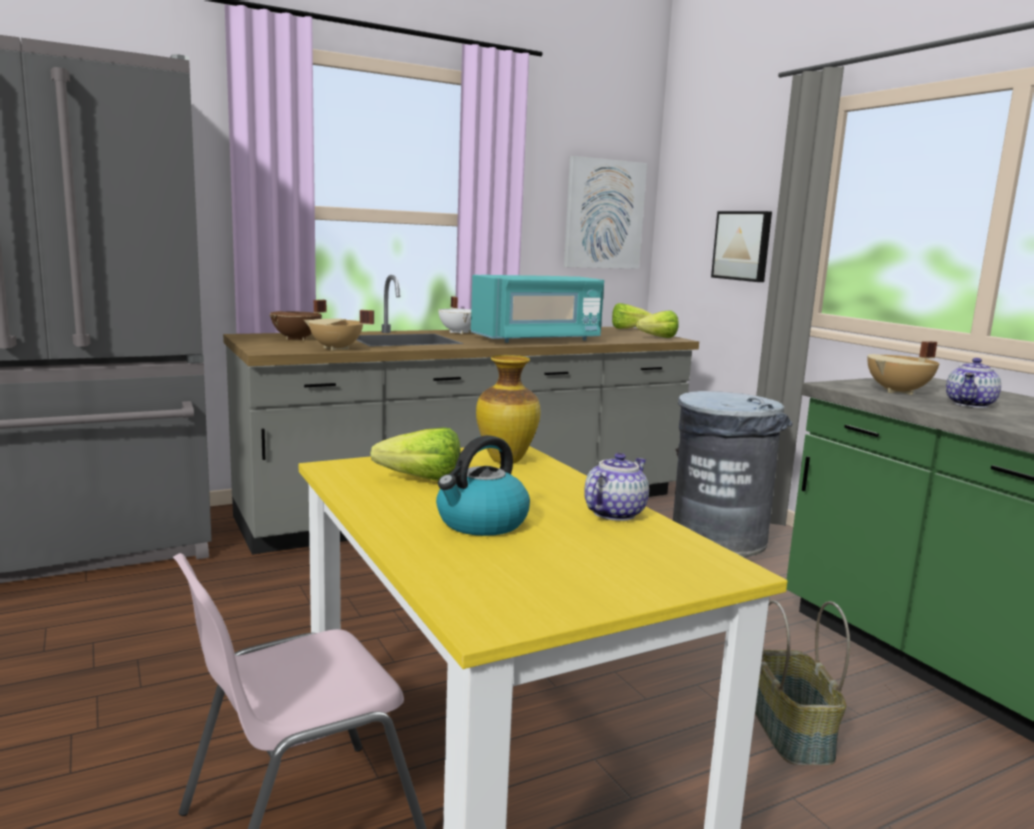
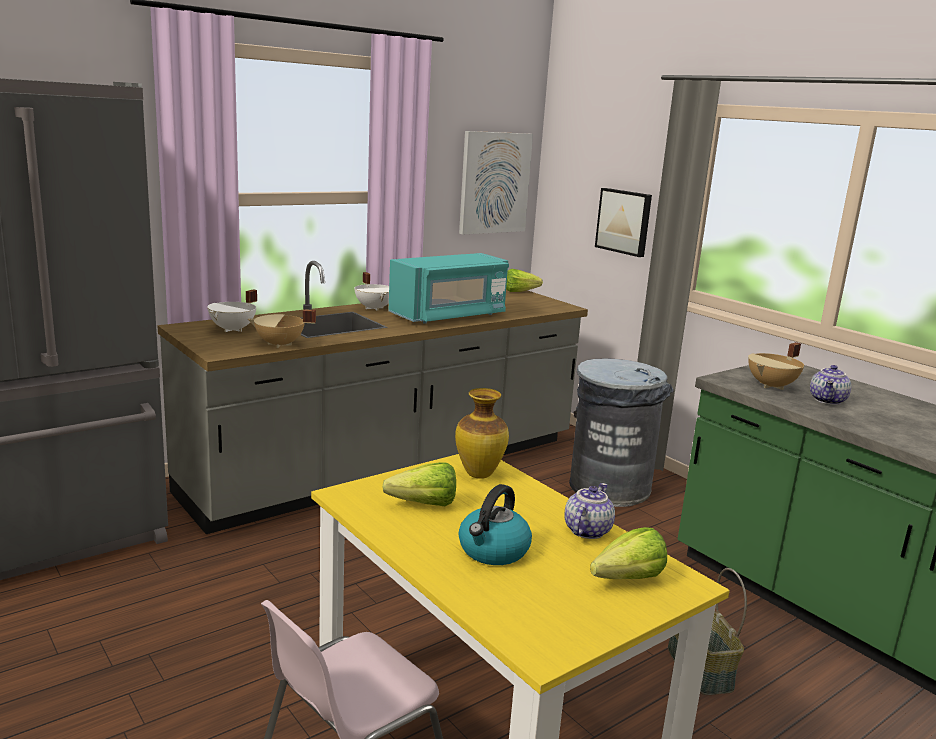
camera: 10 degrees left, 5 degrees up
(297, 339) = (233, 329): brown cooking pot -> white cooking pot
(654, 337) = (548, 306): lettuce -> lettuce (621, 580)

